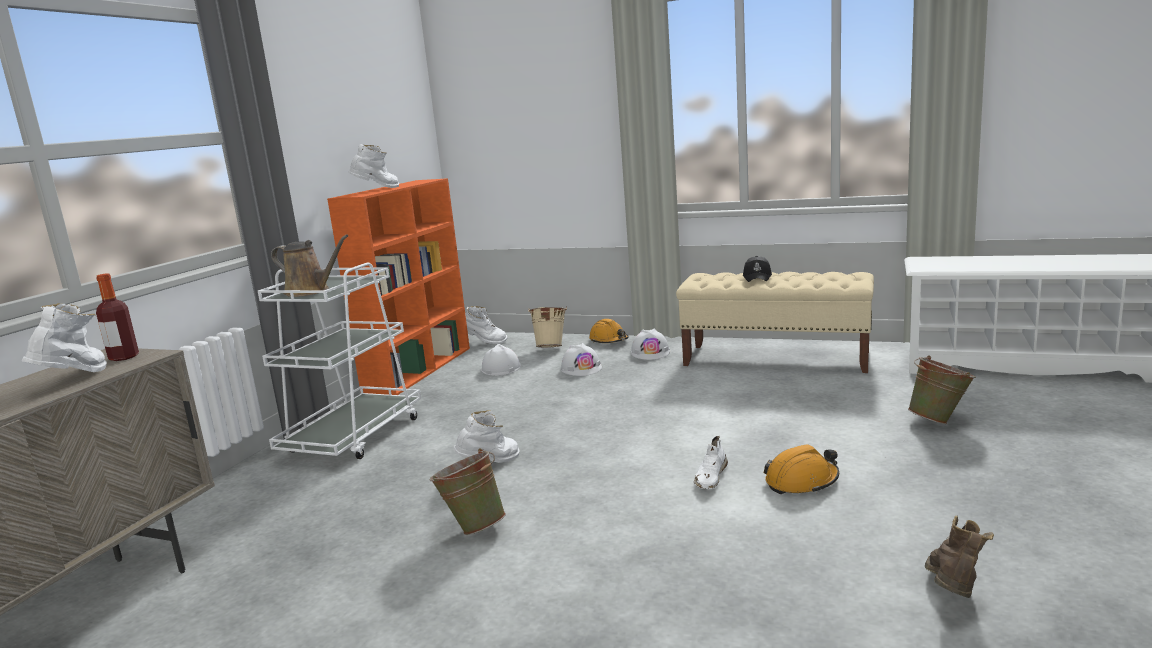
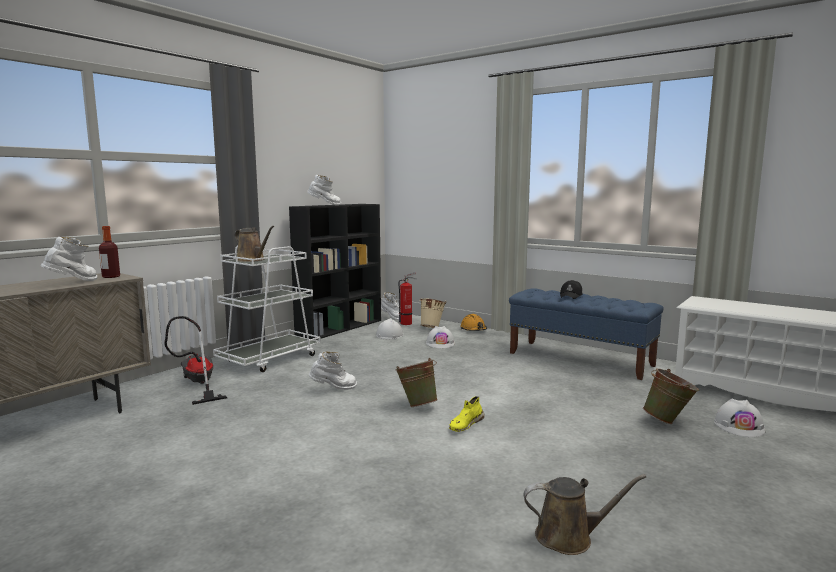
camera: 15 degrees right, 5 degrees down
(272, 498) = (197, 384): none -> vacuum cleaner
(419, 369) = (340, 328): orange bookcase -> black bookcase
(473, 527) = (291, 423): green bucket -> green bucket (417, 405)
(511, 346) = (407, 323): none -> fire extinguisher
(650, 352) = (495, 341): white hard hat -> white hard hat (739, 426)
(710, 477) = (465, 424): white shoe -> yellow shoe
(776, 358) = (580, 359): beige bench -> blue bench
(802, 482) = (526, 440): orange hard hat -> none
(952, 595) = (569, 537): brown boot -> brown watering can

